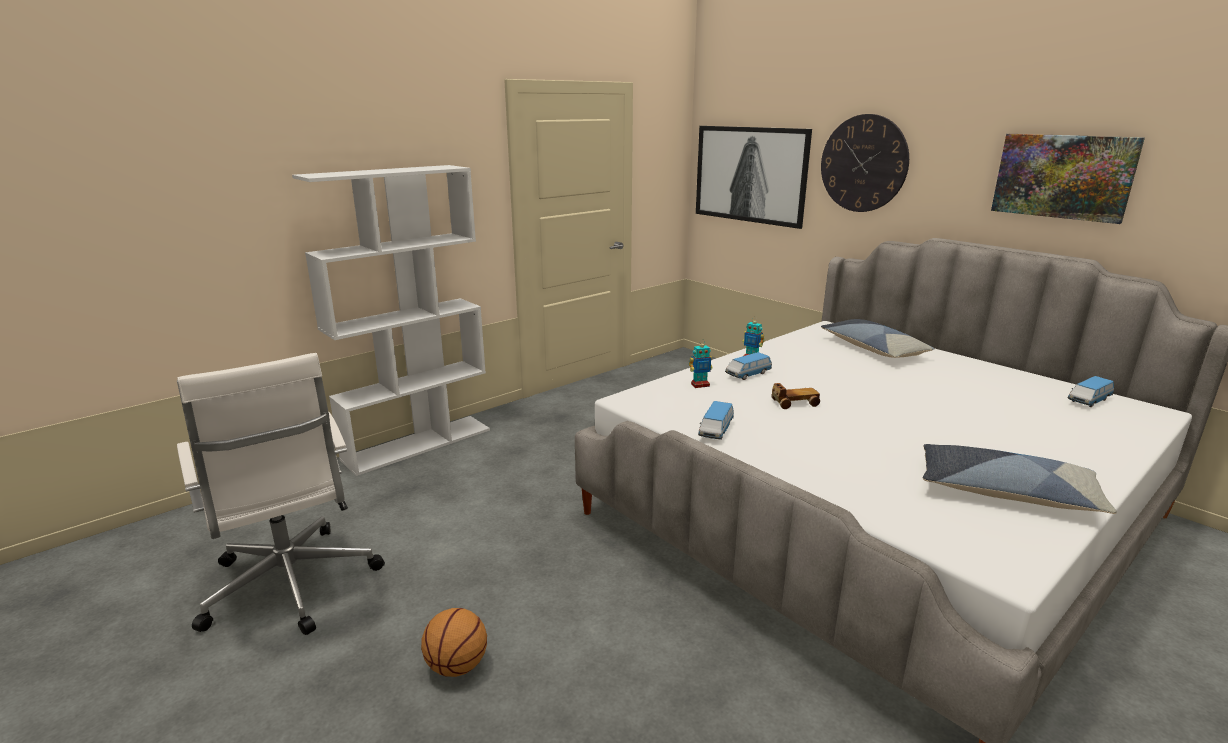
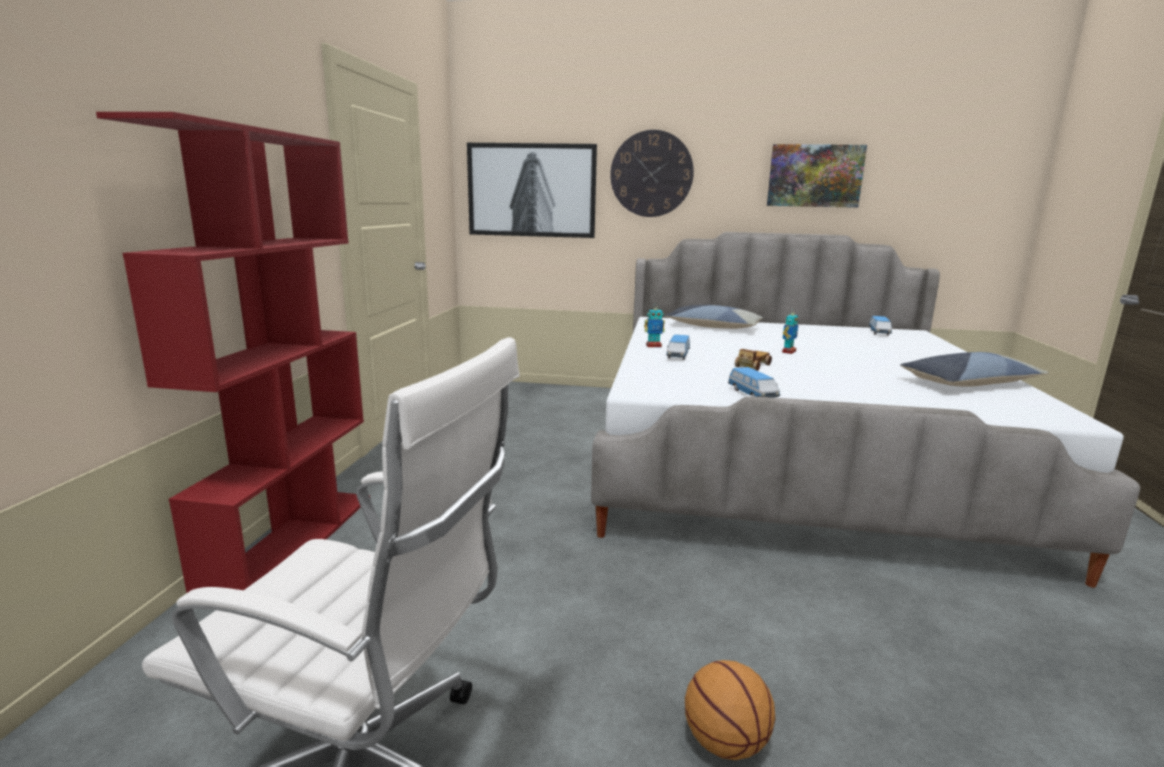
camera: 40 degrees left, 5 degrees down
(418, 444) = (292, 542): white bookcase -> red bookcase
(700, 385) = (663, 369): toy robot -> toy robot (788, 351)

